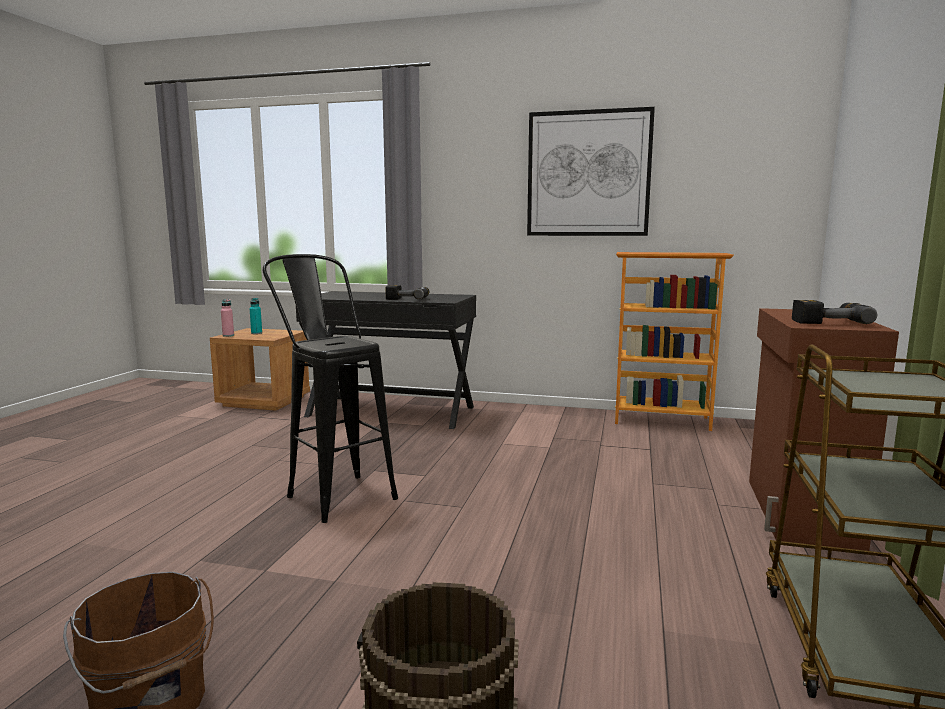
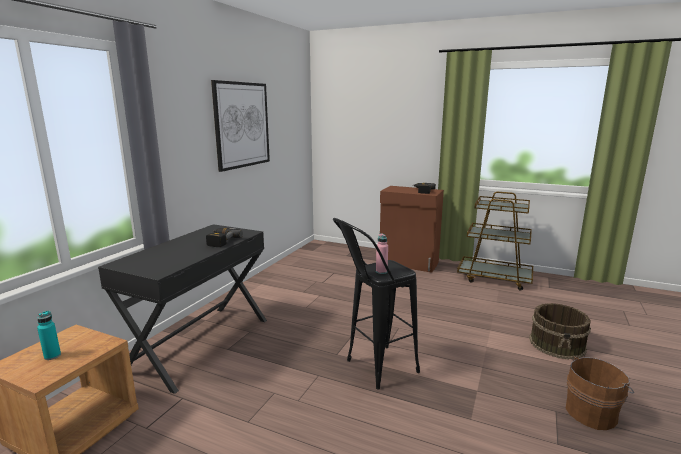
camera: 80 degrees left, 5 degrees up
(228, 335) = (43, 377): pink bottle -> pink bottle (381, 271)
(661, 420) = (291, 262): bookcase -> none

